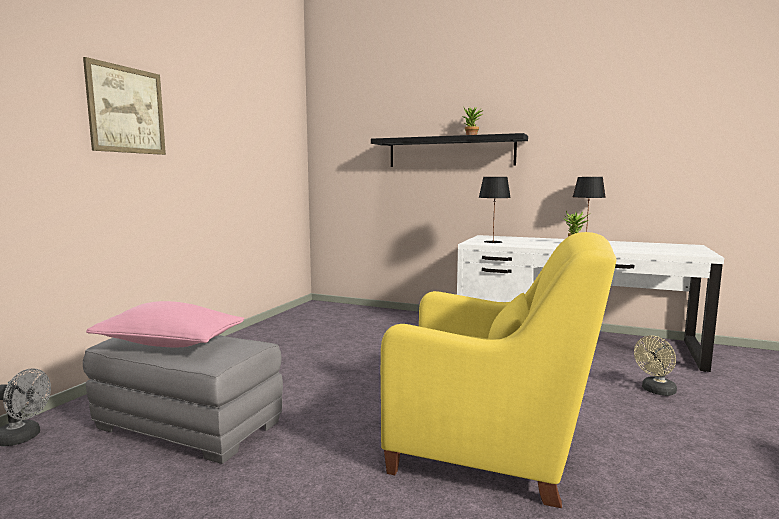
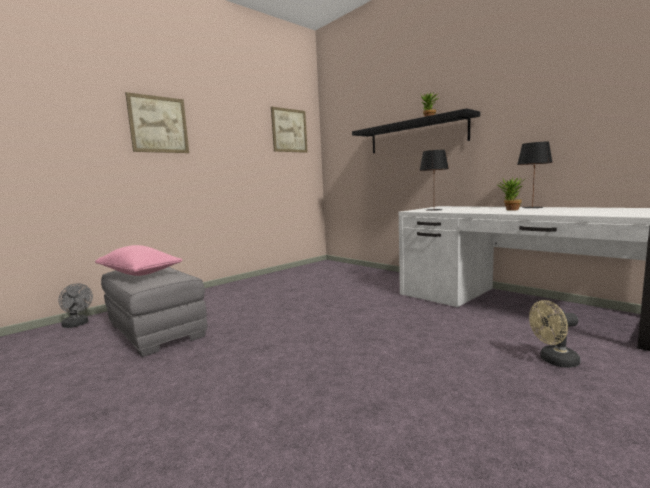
camera: 25 degrees right, 0 degrees up
(277, 127) = (289, 130): none -> picture
(490, 449) = (323, 382): yellow armchair -> none

